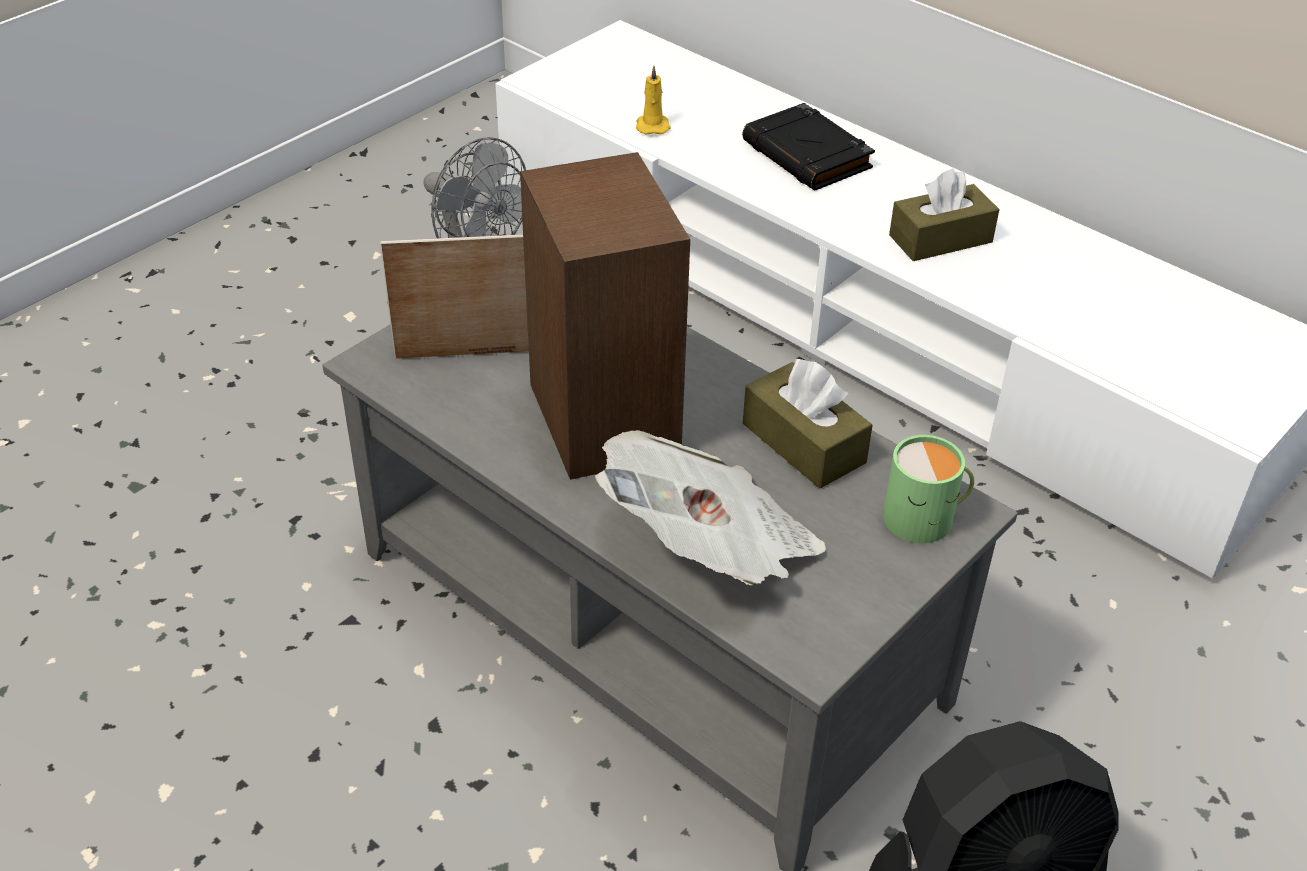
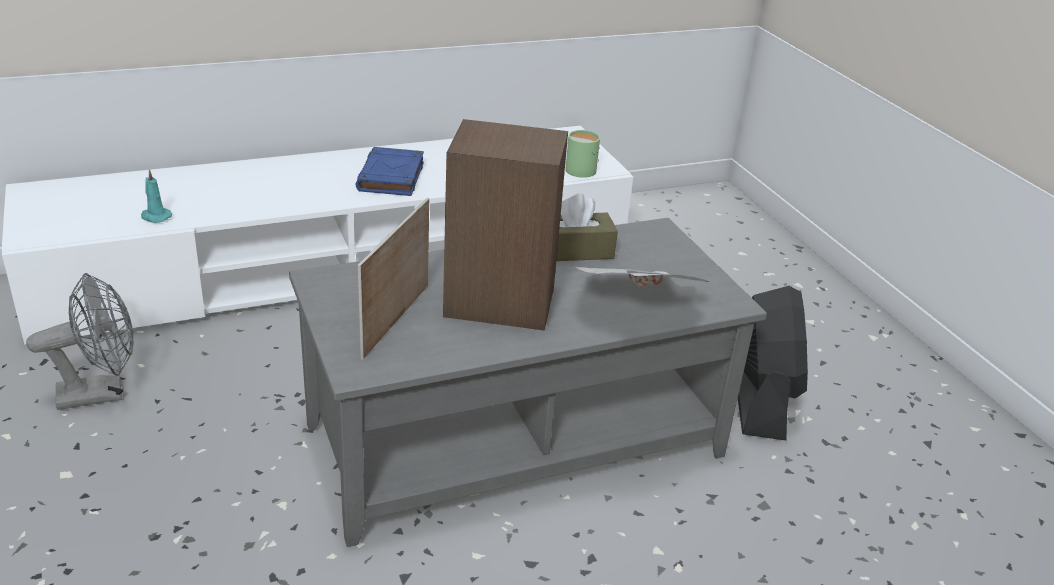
camera: 65 degrees left, 10 degrees down
(652, 125) = (155, 217): yellow candle -> turquoise candle
(808, 156) = (264, 182): black book -> none
(926, 518) = (656, 239): green mug -> green mug (582, 169)
(940, 239) = (391, 177): brown tissue box -> blue book

